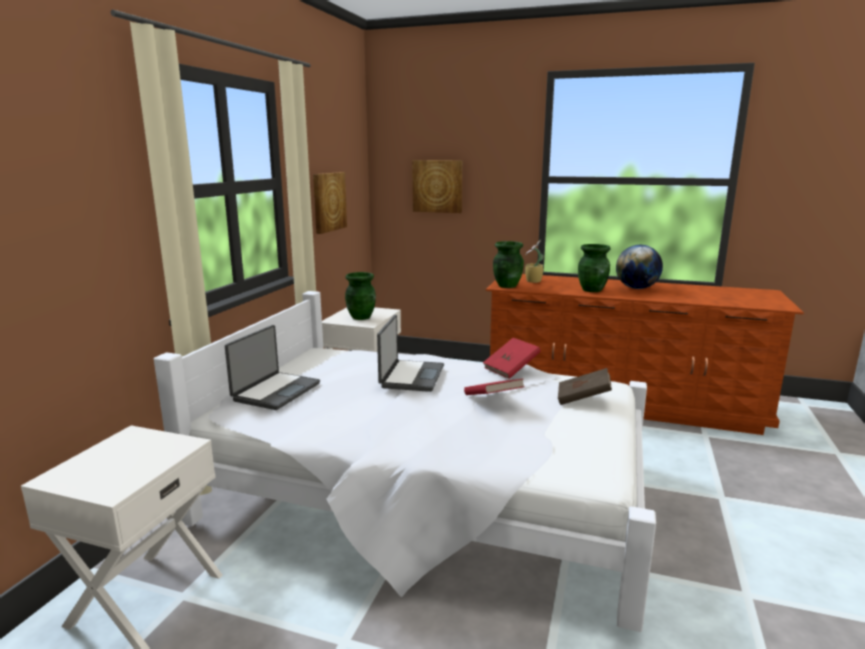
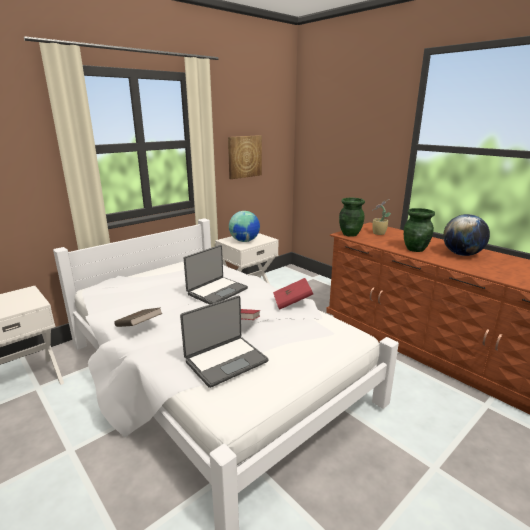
camera: 30 degrees right, 5 degrees up
(275, 391) = (133, 282): laptop -> laptop (225, 361)
(361, 317) = (244, 241): green vase -> globe
(437, 186) = (336, 148): picture -> none
(583, 399) = (312, 342): brown book -> brown book (139, 327)

